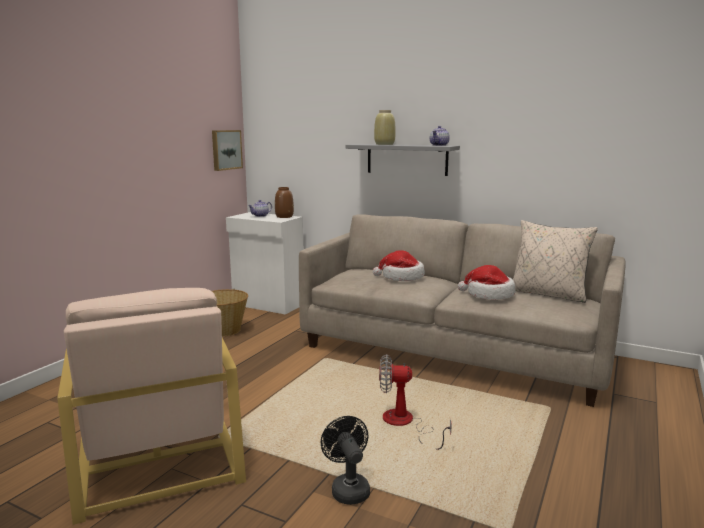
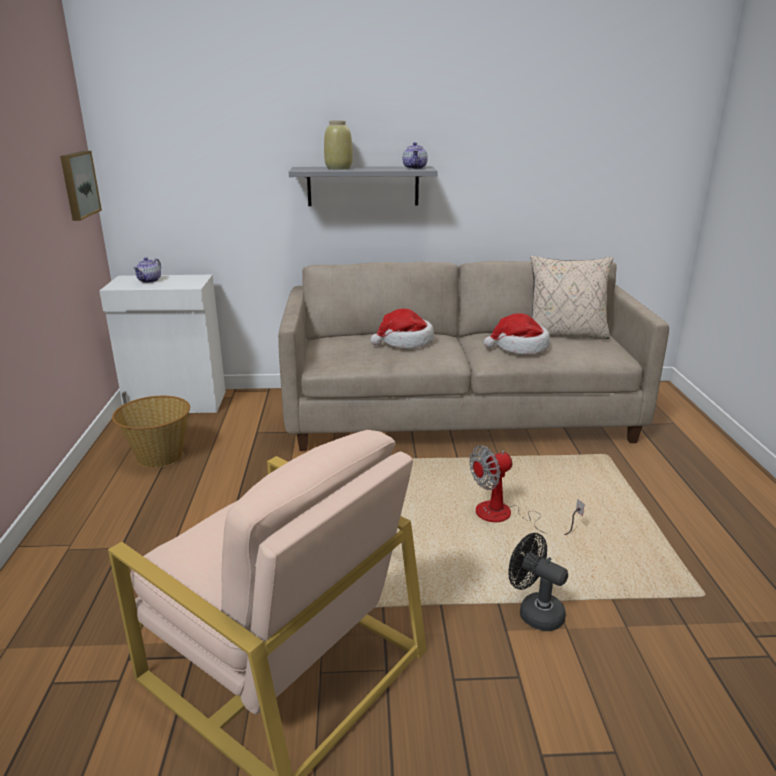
camera: 30 degrees left, 10 degrees up
(284, 216) = (187, 278): brown vase -> none

